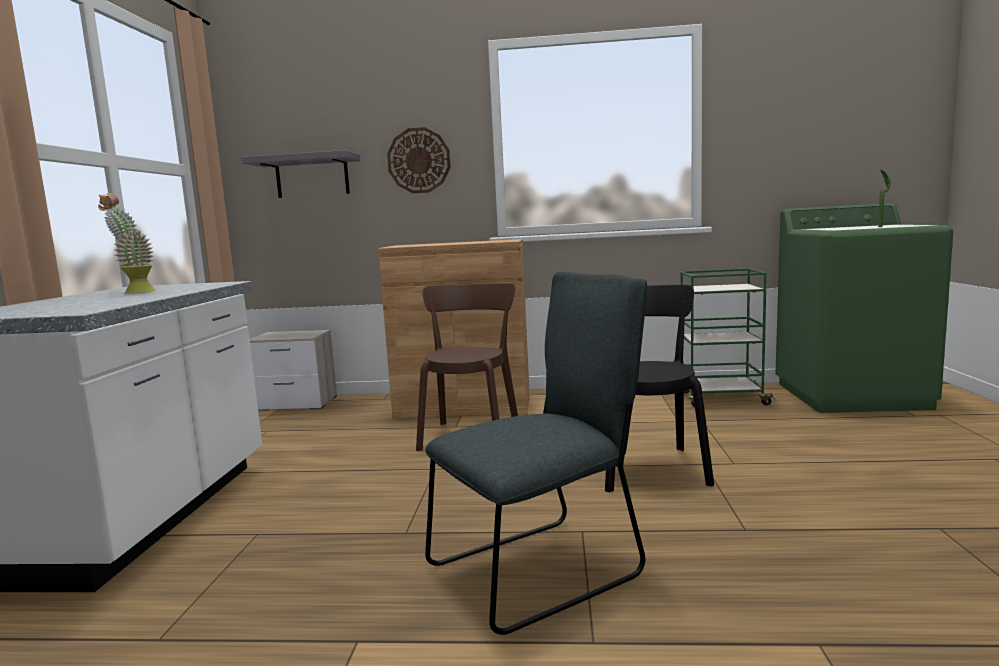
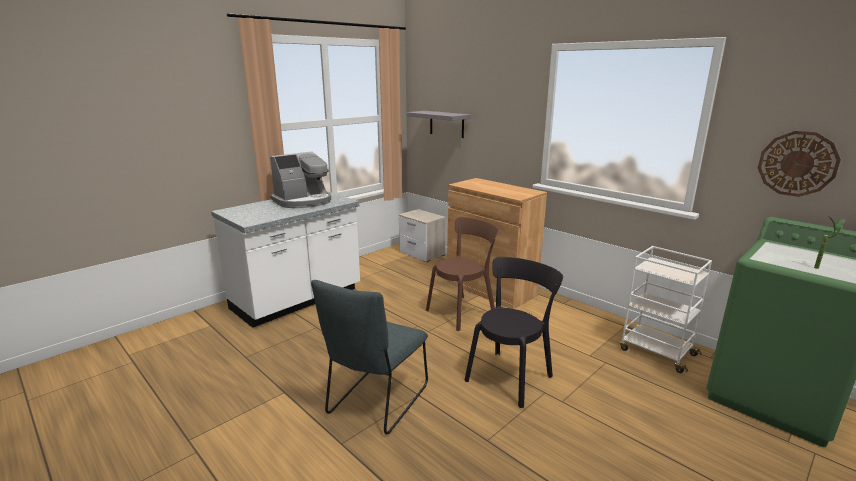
camera: 40 degrees right, 10 degrees up
(134, 292) = (303, 201): potted plant -> coffee machine
(419, 160) = (501, 123): wall clock -> wall clock (797, 163)
(543, 568) = (375, 402): grey chair -> grey chair turned 105 degrees clockwise
(721, 399) = (656, 352): green cart -> white cart

